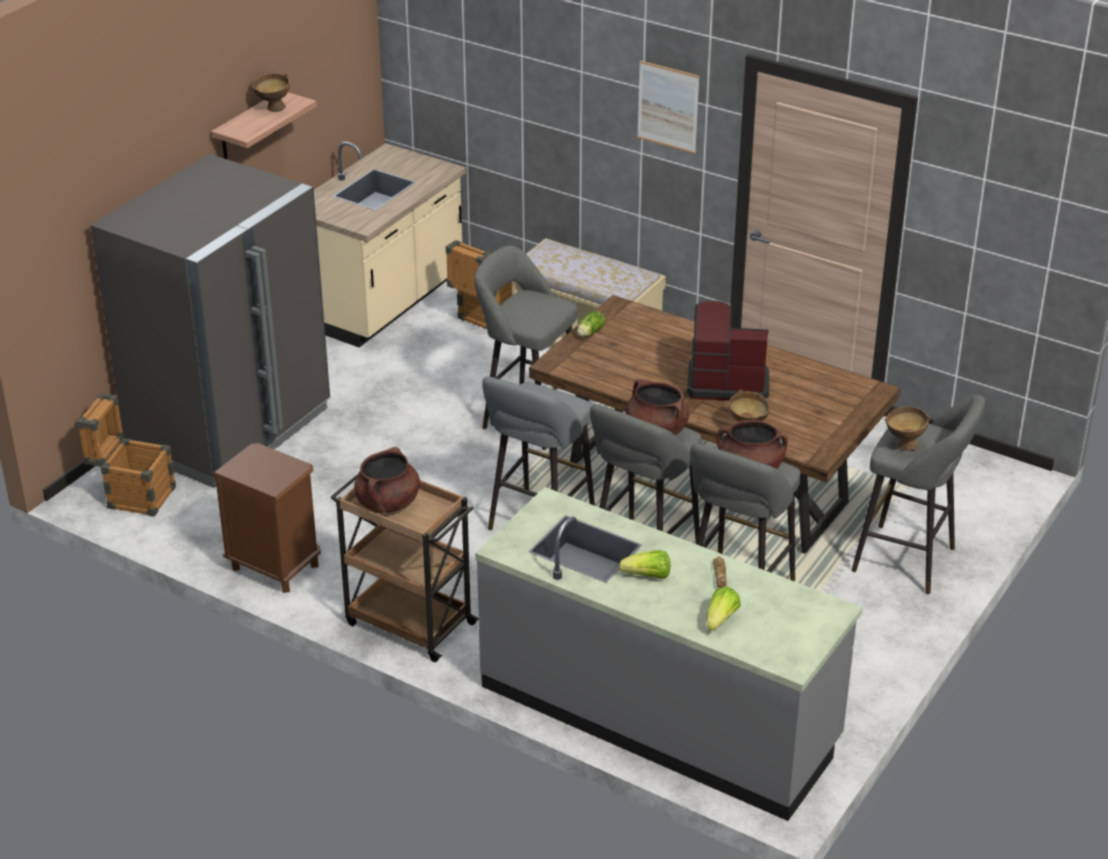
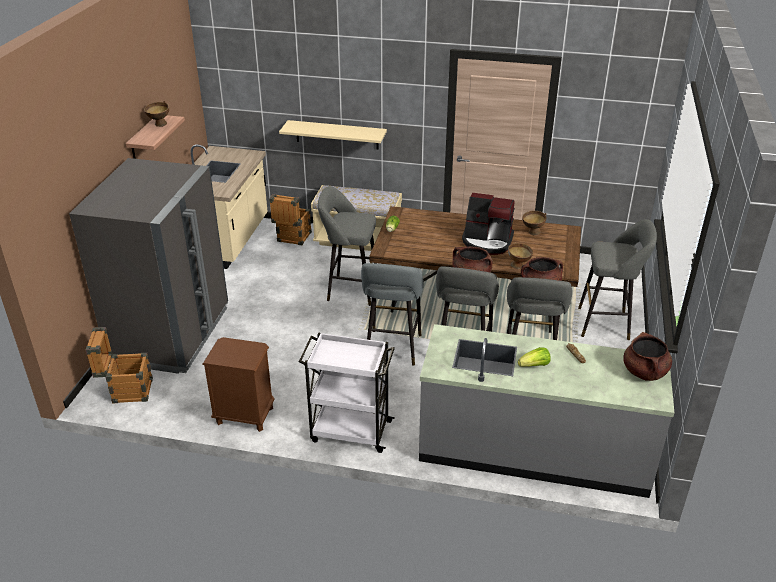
camera: 20 degrees left, 0 degrees up
(388, 503) = (337, 357): brown cooking pot -> brown cooking pot (644, 372)
(408, 623) = (349, 431): brown cart -> white cart
(573, 161) = (337, 134): none -> beige shelf
(668, 107) = (399, 90): picture -> none
(721, 619) = (597, 382): lettuce -> none
(726, 382) = (487, 241): coffee machine -> coffee machine turned 150 degrees counterclockwise
(903, 445) = (610, 256): brown bowl -> brown bowl (532, 233)

